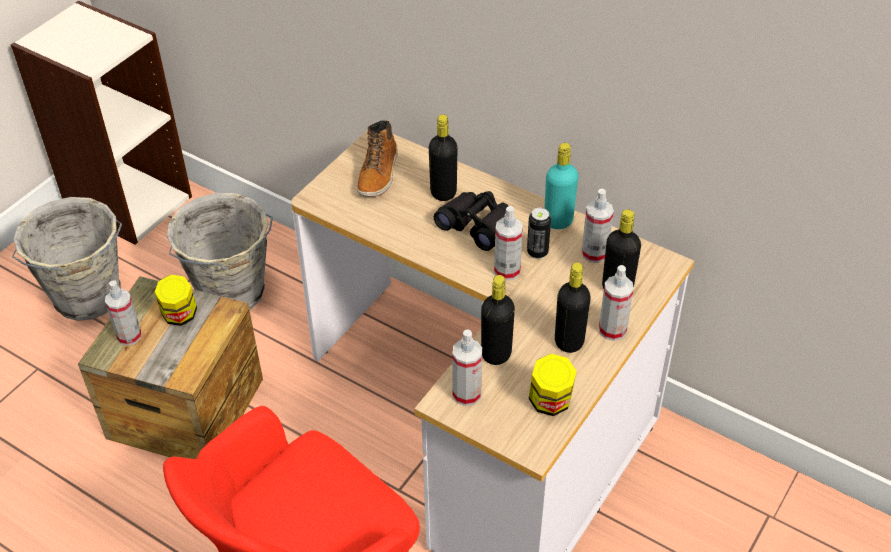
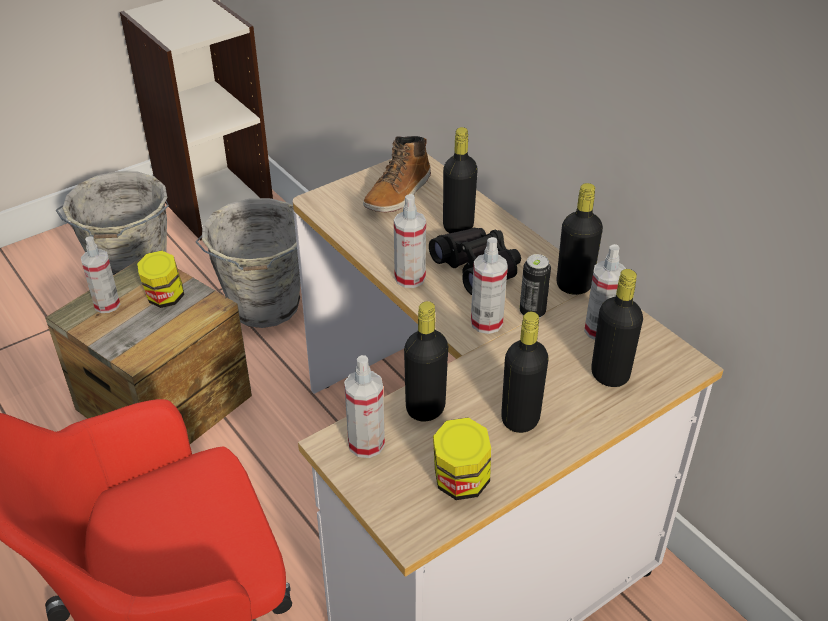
camera: 20 degrees right, 5 degrees down
(558, 221) = (574, 285): turquoise bottle -> black bottle
(612, 330) = (581, 421): spray bottle -> spray bottle (410, 278)

